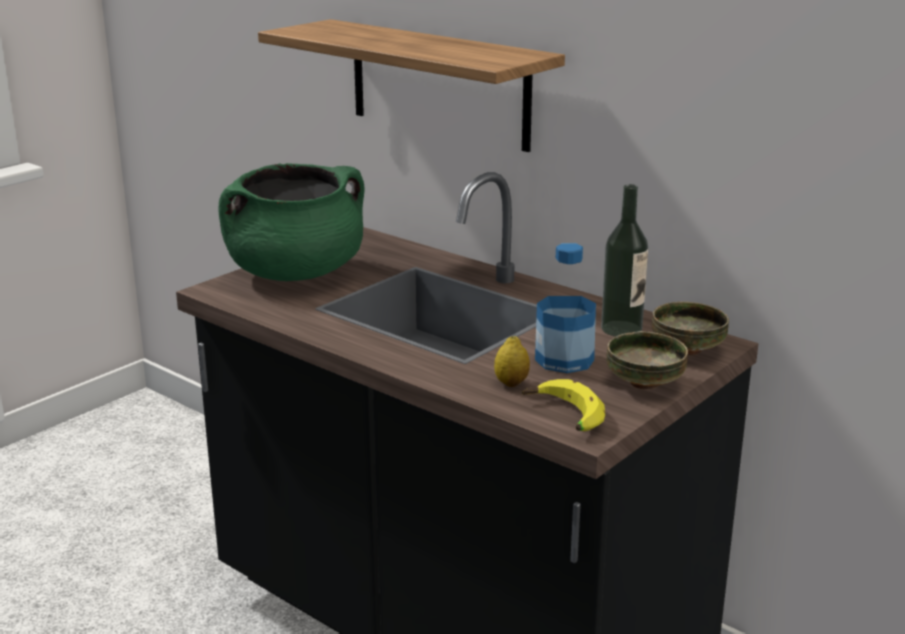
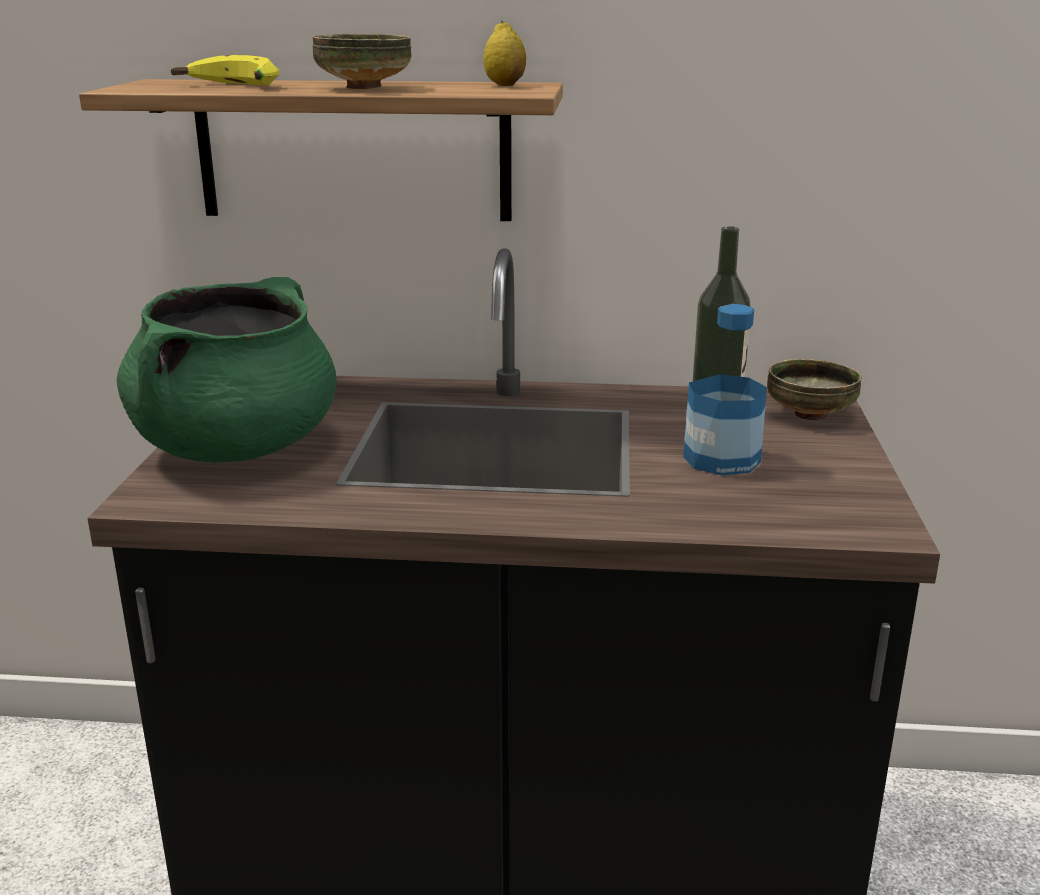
camera: 35 degrees left, 0 degrees up
(511, 383) = (717, 502): lemon -> lemon (504, 85)
(563, 416) = (832, 521): banana -> banana (228, 86)
(644, 383) = (836, 459): bowl -> bowl (363, 88)

